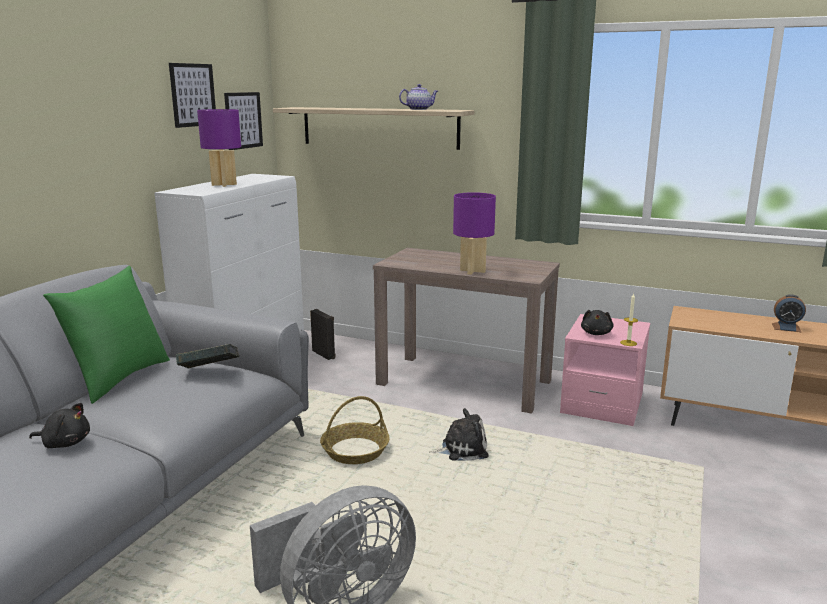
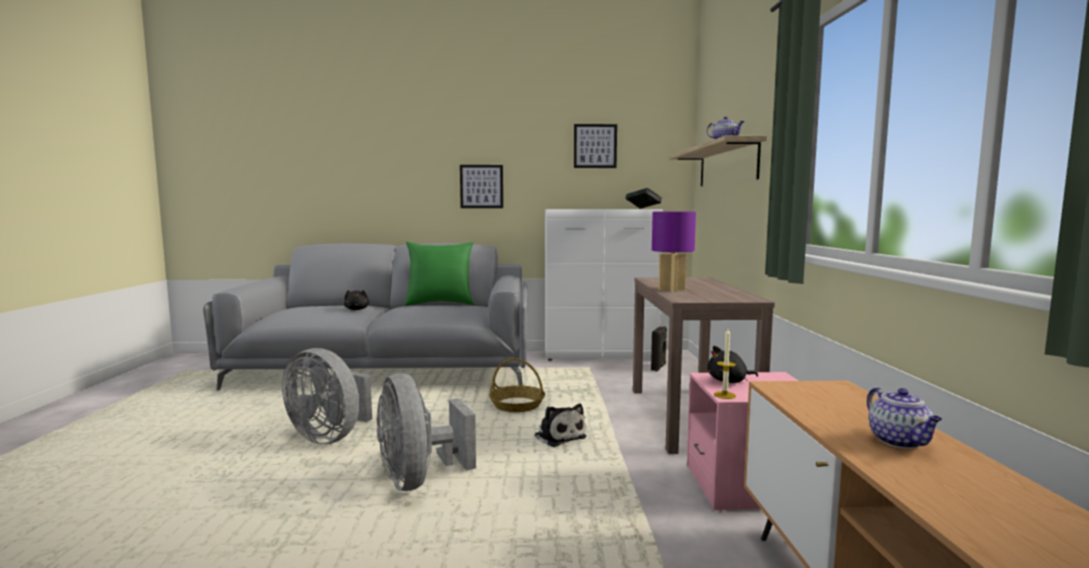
camera: 65 degrees right, 10 degrees down
(209, 372) = (461, 310): book -> book (643, 208)
(224, 184) = (593, 208): purple table lamp -> none
(243, 120) = (650, 167): picture -> picture (481, 186)
(517, 549) = (418, 480): none -> grey fan
(786, 327) = (900, 442): alarm clock -> teapot

